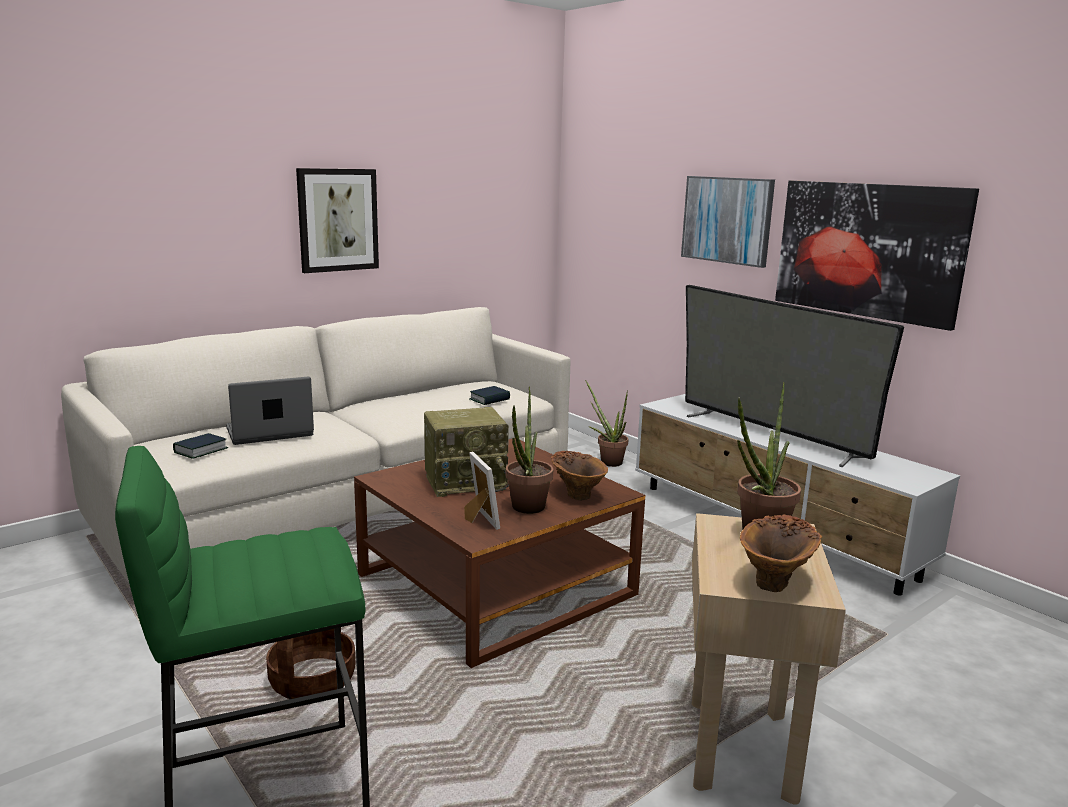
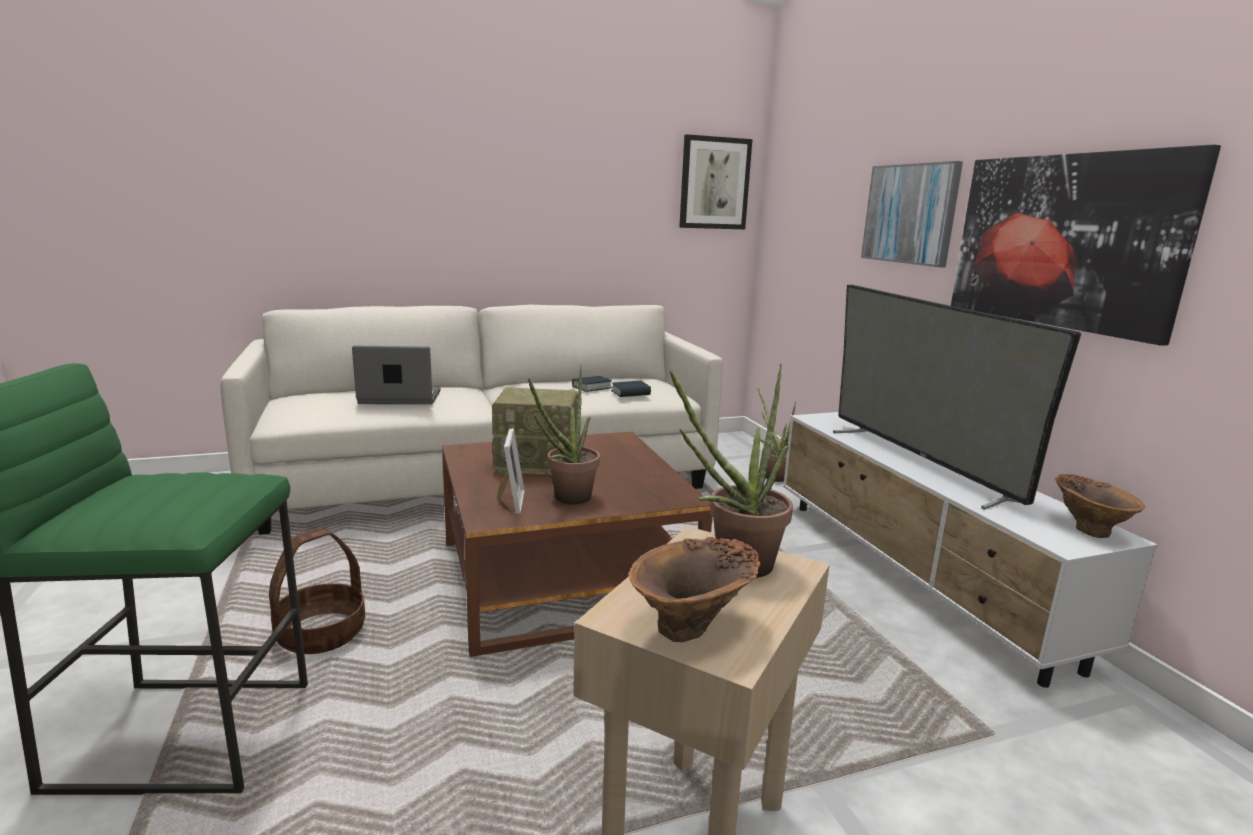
camera: 20 degrees right, 0 degrees up
(200, 450) = (326, 405): book -> book (592, 387)
(338, 220) = (517, 211): picture -> picture (714, 183)
(577, 493) = (638, 492): brown vase -> brown vase (1088, 528)

